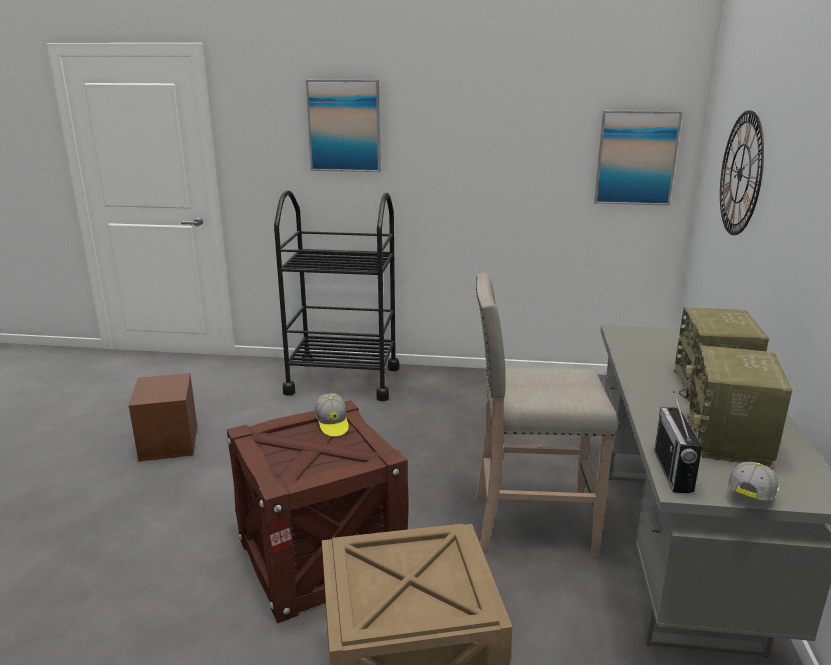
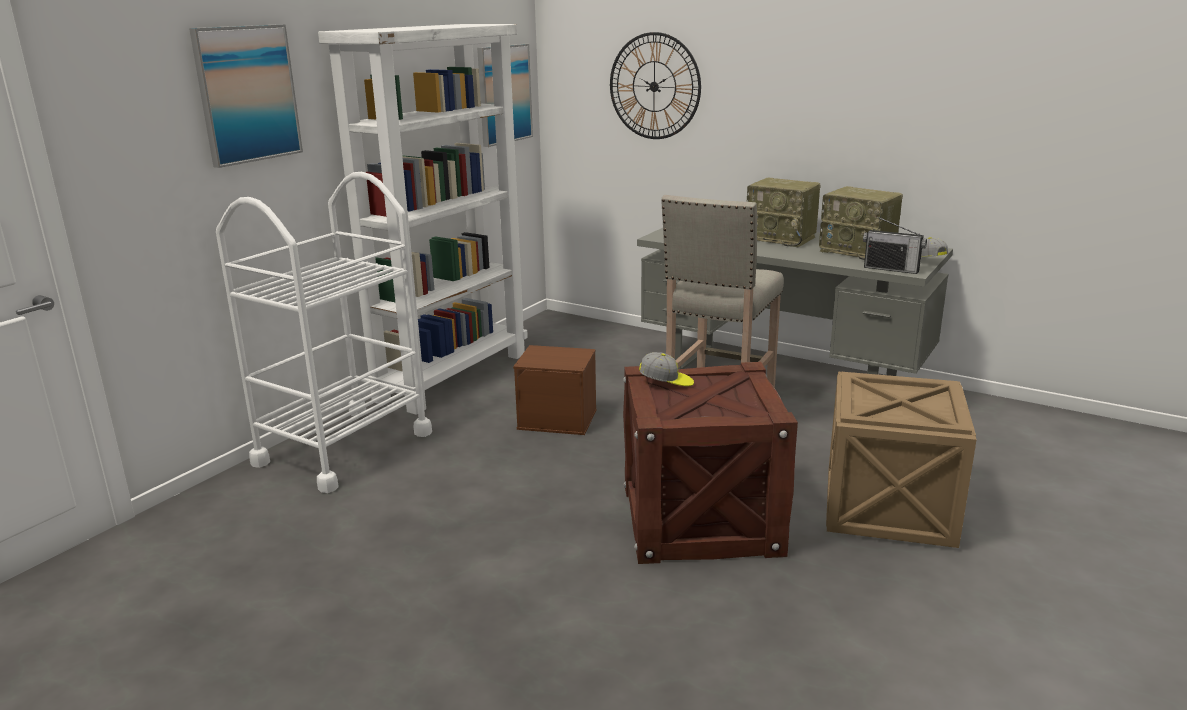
camera: 65 degrees left, 0 degrees up
(169, 442) = (358, 599): brown storage box -> brown storage box (558, 419)
(343, 380) = (344, 448): black cart -> white cart
(483, 380) = (452, 376): none -> white bookcase

